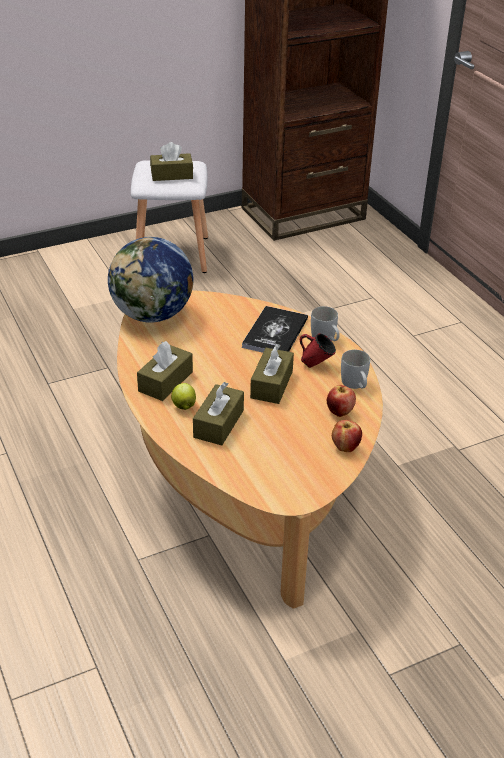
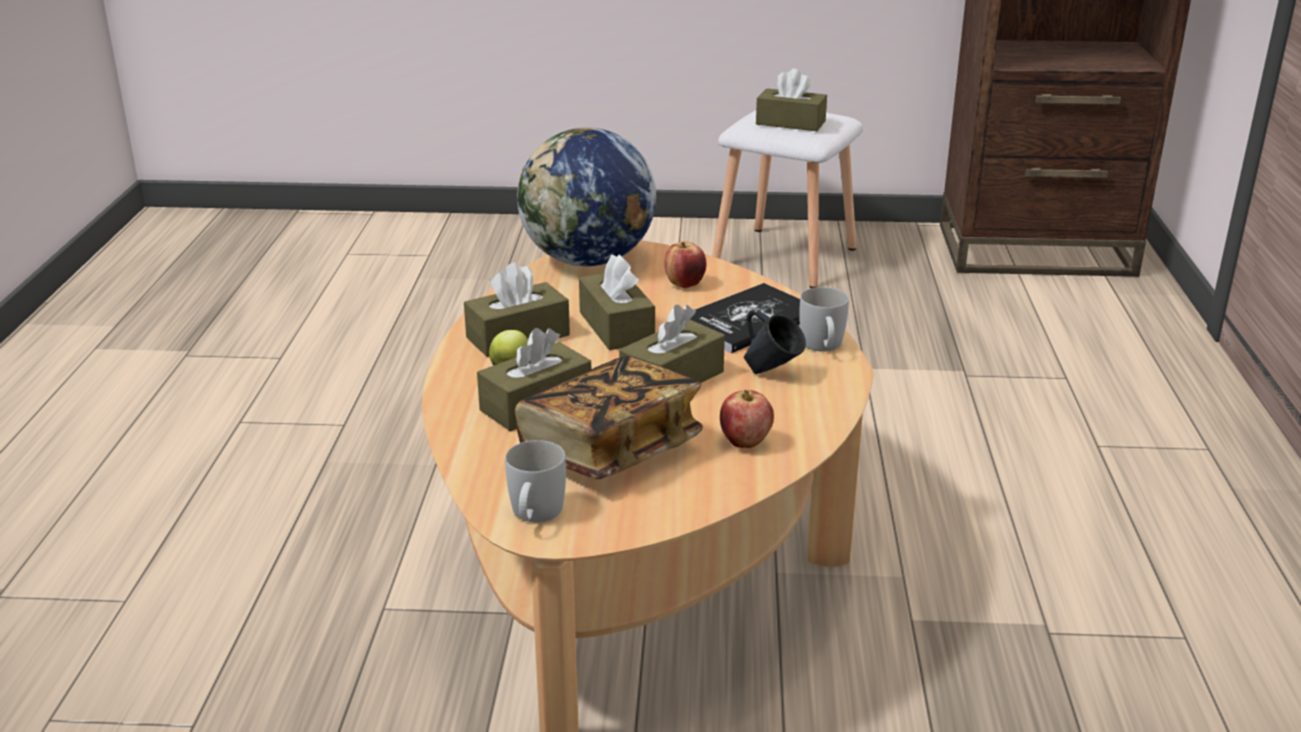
camera: 30 degrees right, 10 degrees down
(212, 358) = (616, 327): none -> brown tissue box
(281, 439) = (610, 449): none -> book
(316, 364) = (771, 373): red mug -> blue mug
(345, 447) = (703, 490): apple -> apple (684, 284)
(355, 385) = (811, 415): white mug -> white mug (534, 515)

